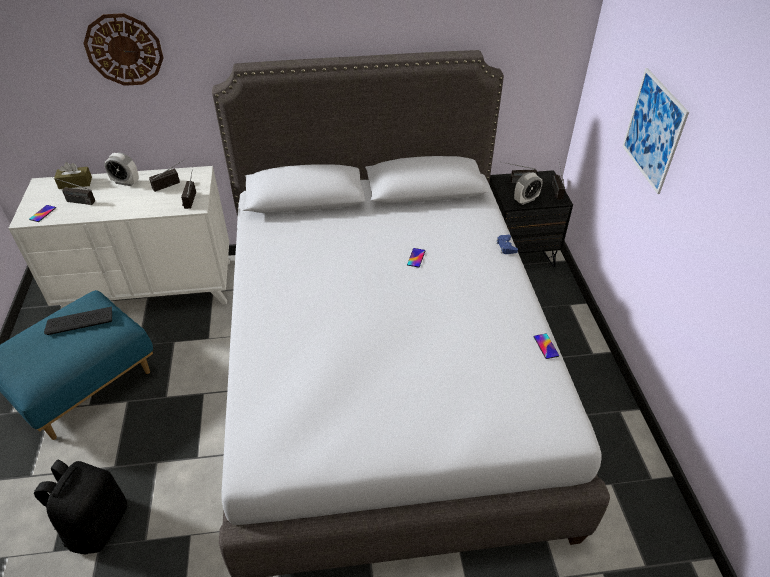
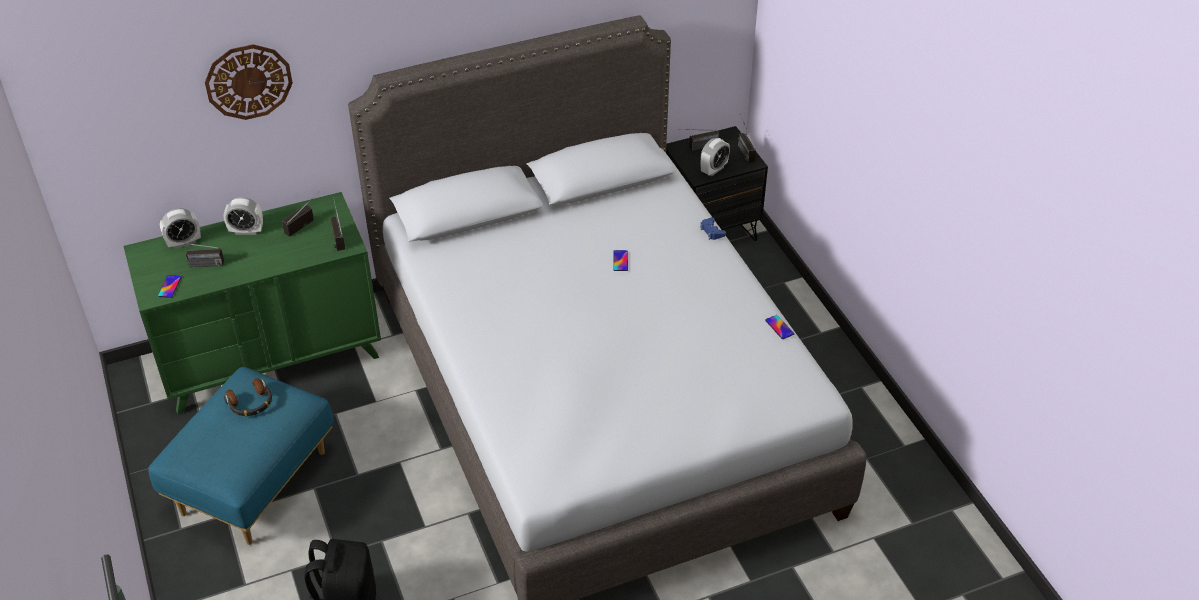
camera: 15 degrees left, 0 degrees up
(75, 183) = (184, 242): brown tissue box -> alarm clock
(80, 321) = (250, 403): keyboard -> headphones
(150, 288) = (271, 357): white dresser -> green dresser
(653, 130) = (842, 89): picture -> none

